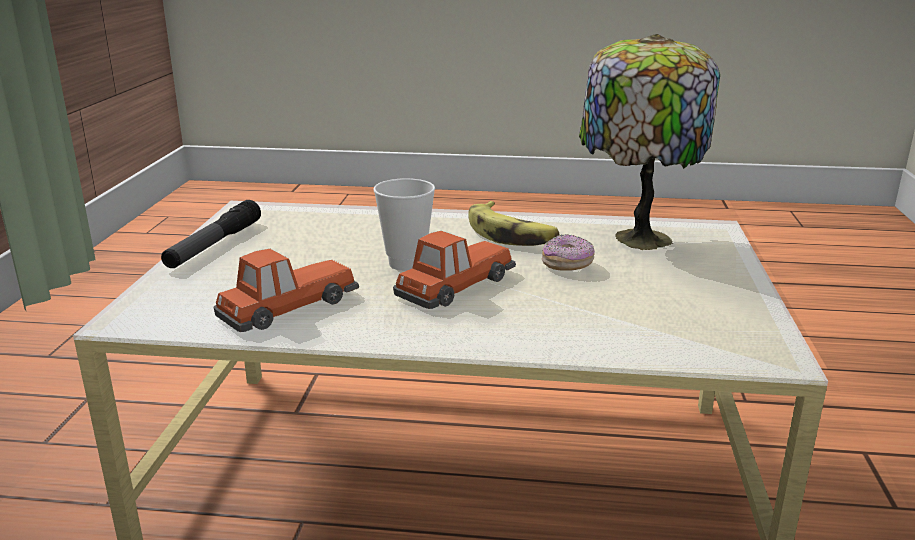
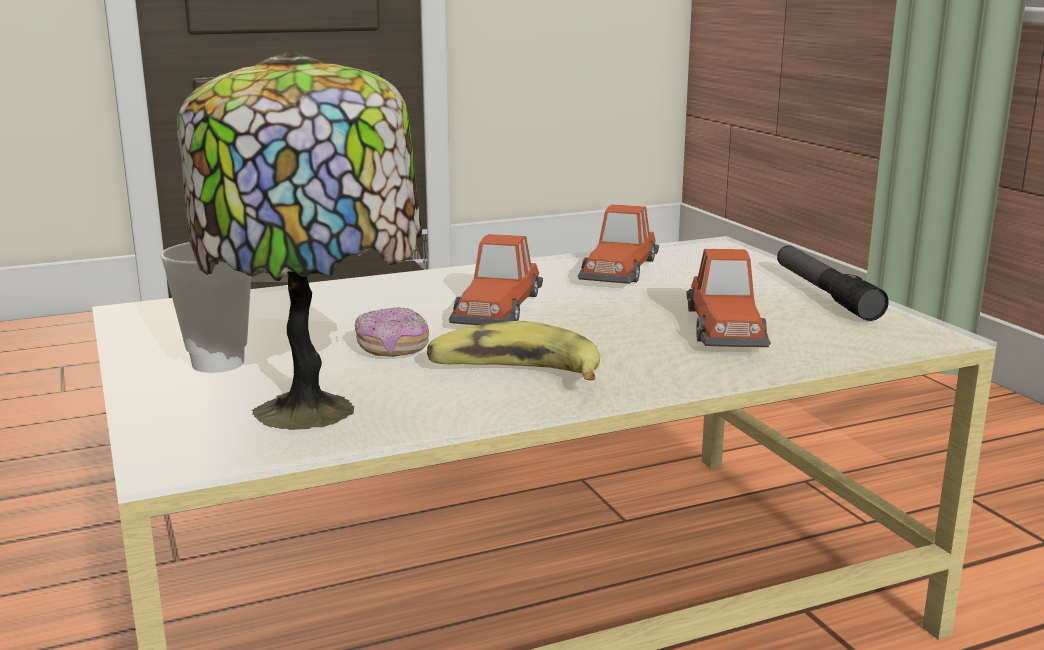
camera: 150 degrees right, 5 degrees down
(339, 236) = (724, 326): none -> toy car
(406, 263) = (585, 315): cup -> cup (218, 363)

